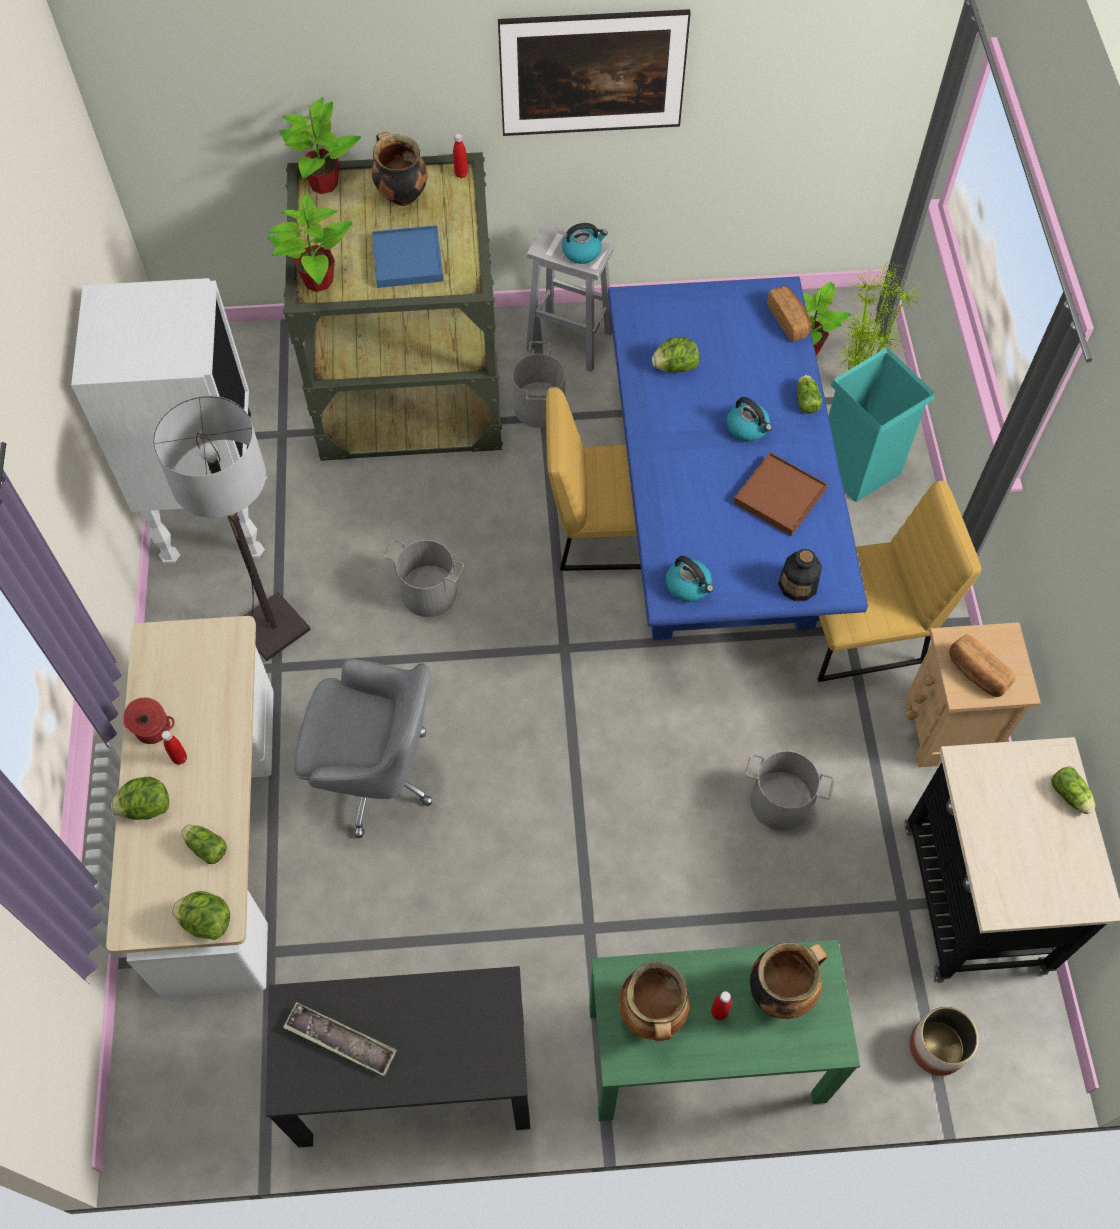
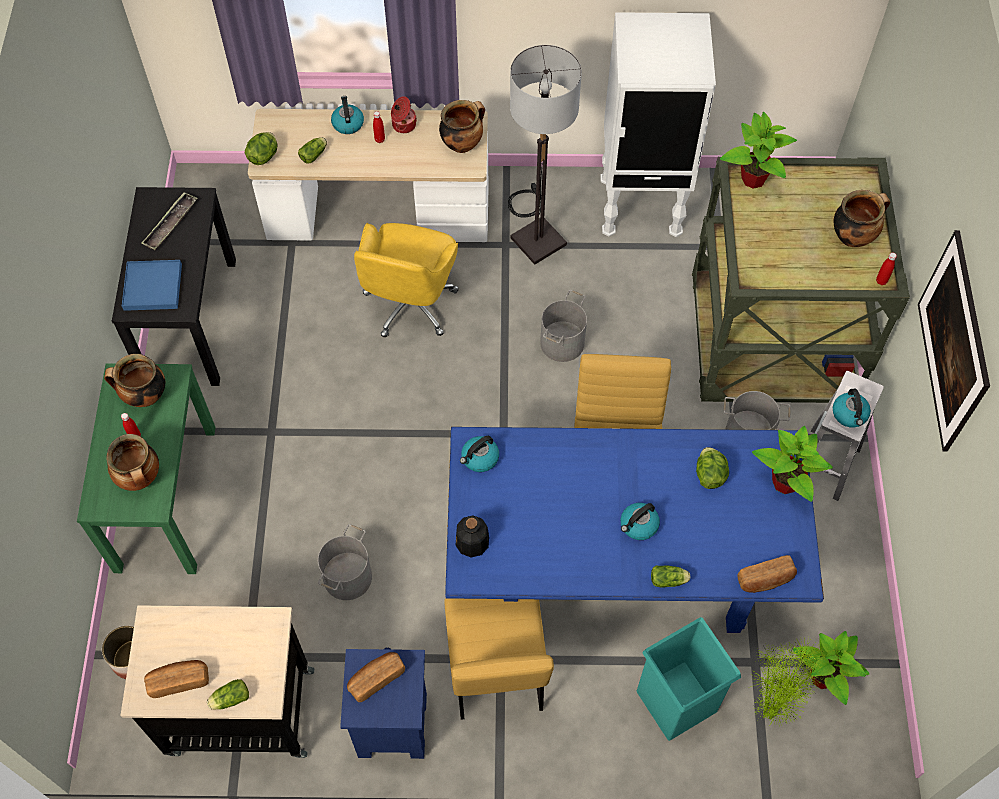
camera: 95 degrees right, 0 degrees up
(146, 807) = (347, 123): lettuce -> kettle
(192, 649) = (462, 144): none -> cooking pot
(324, 183) = (864, 183): potted plant -> potted plant (786, 483)
(375, 776) = (410, 304): grey office chair -> yellow office chair
(407, 260) = (777, 239): blue tray -> blue tray (152, 287)
(780, 496) = (563, 541): brown tray -> none
(946, 731) = (391, 723): beige nightstand -> blue nightstand
(1065, 858) = (179, 681): none -> bread

